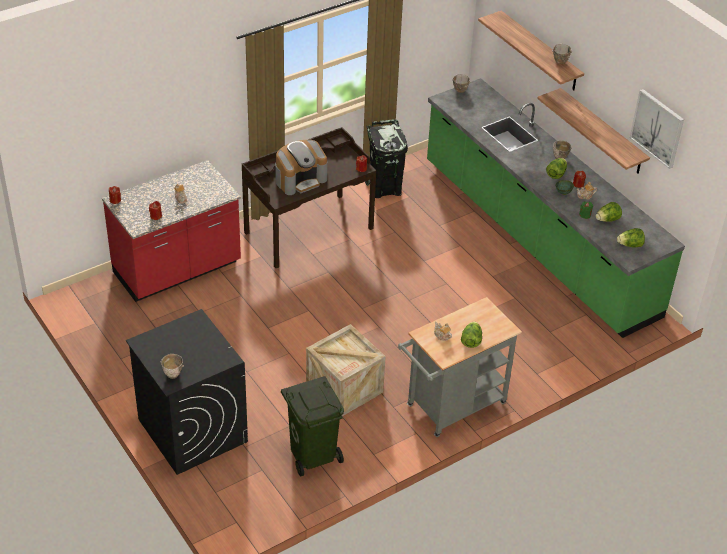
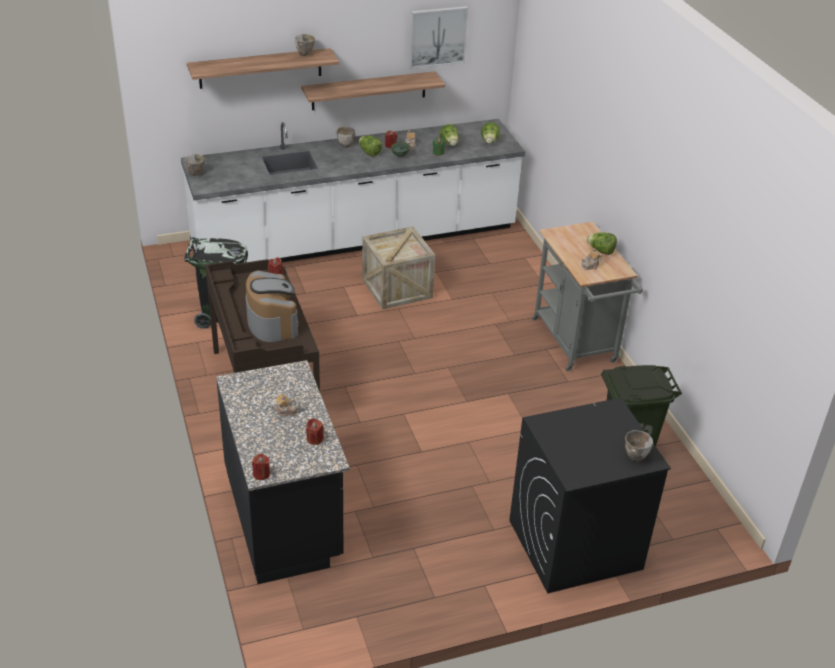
camera: 75 degrees left, 5 degrees down
(177, 270) = (285, 516): red counter -> black counter
(344, 388) = (534, 410): crate -> crate (397, 288)
(537, 238) = (355, 239): green counter -> white counter

